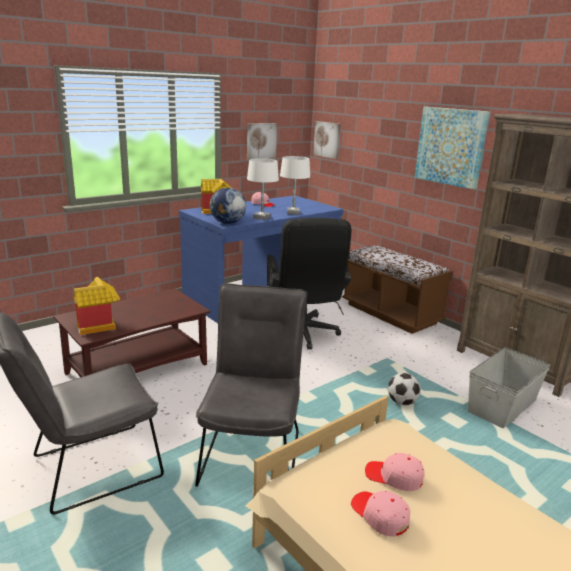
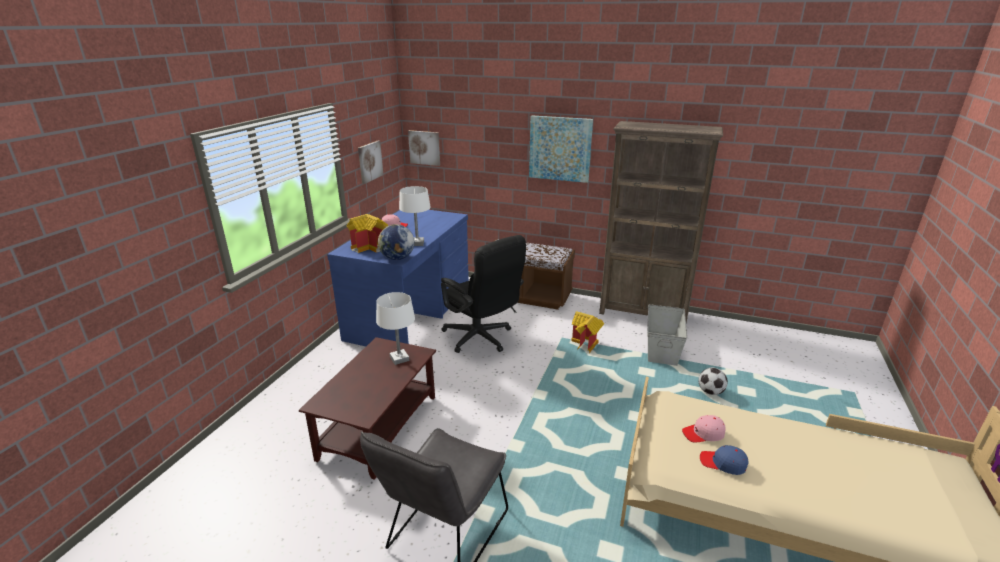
camera: 30 degrees left, 5 degrees up
(99, 326) = (360, 403): toy house -> toy house (586, 345)
(252, 451) = (548, 457): grey chair -> none
(293, 213) = (435, 230): white table lamp -> white table lamp (399, 359)
(379, 515) = (723, 463): pink cap -> blue cap
(402, 402) = (604, 371): football -> football (710, 392)

